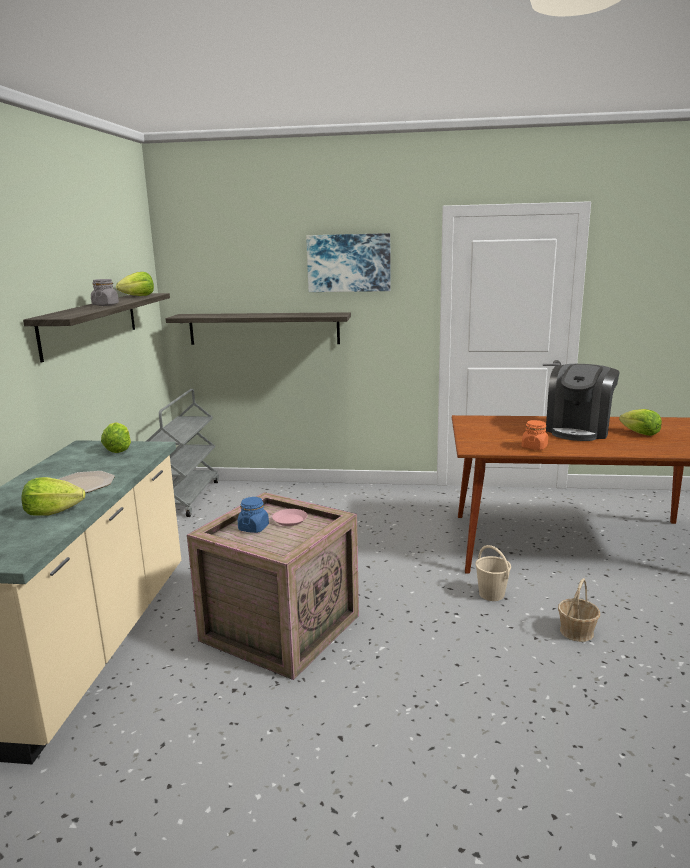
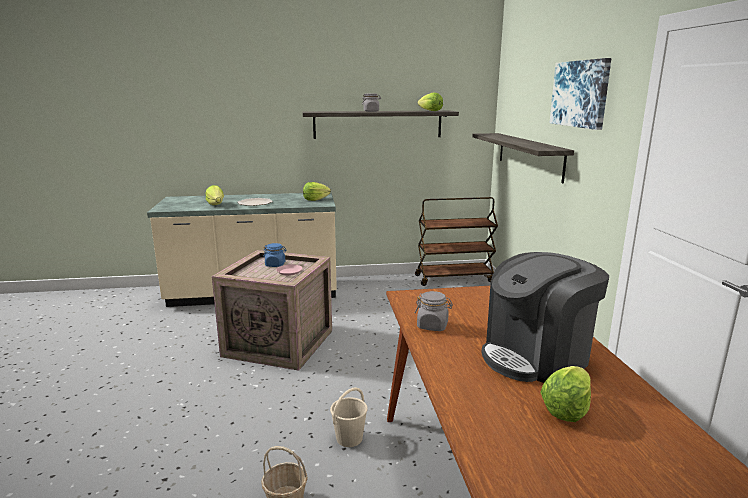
camera: 75 degrees right, 0 degrees up
(186, 497) = (454, 278): grey cart -> brown cart
(534, 447) = (432, 326): orange jar -> grey jar
(578, 430) = (536, 356): coffee machine -> coffee machine turned 45 degrees counterclockwise

